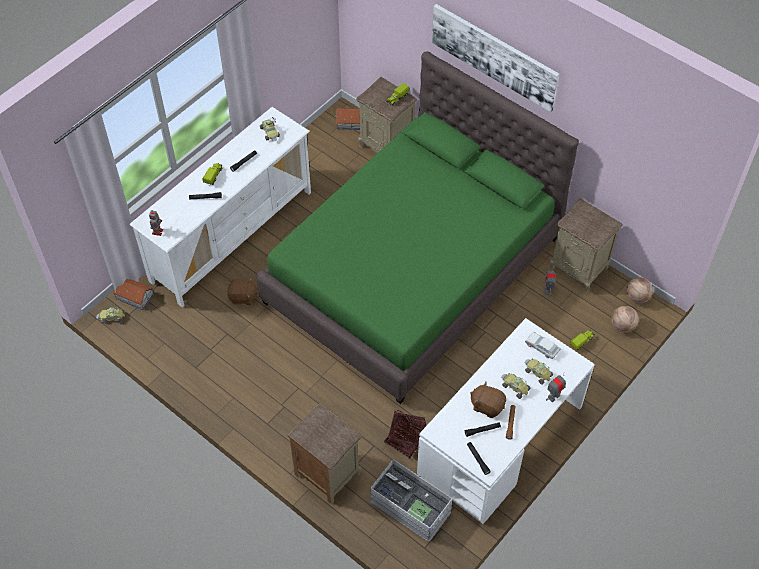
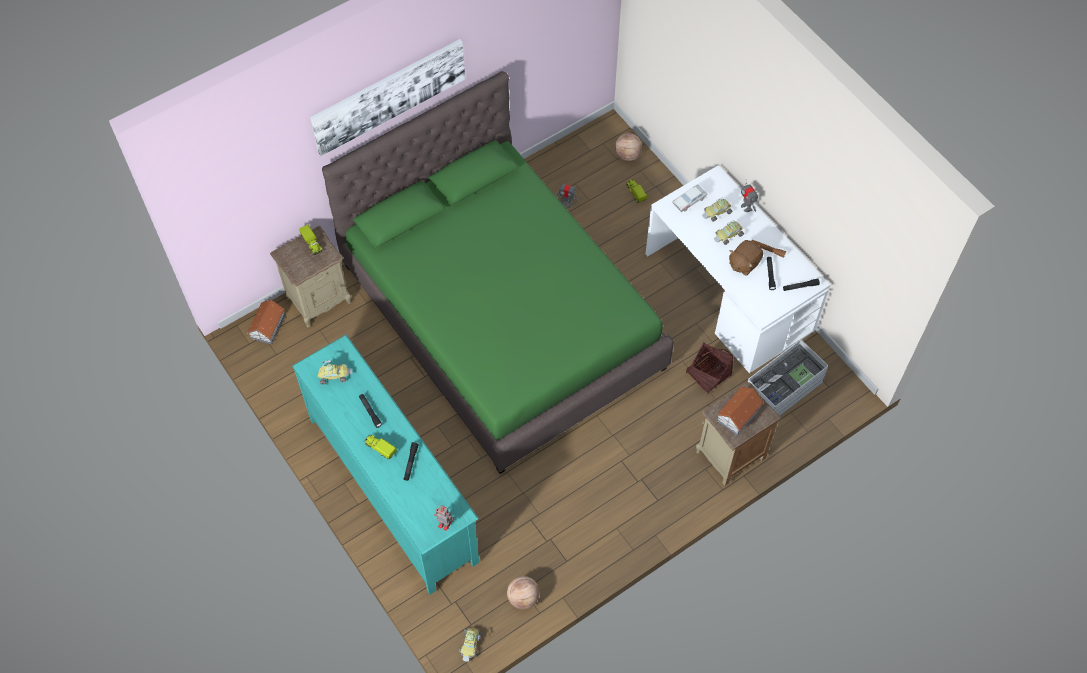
camera: 75 degrees left, 5 degrees up
(134, 296) = (446, 614): toy house -> toy house (738, 414)
(232, 236) = (393, 489): white dresser -> turquoise dresser
(243, 297) = (485, 493): brown plush toy -> none
(578, 269) = (549, 170): beige nightstand -> none
(637, 297) = (597, 133): basketball -> basketball (523, 598)

